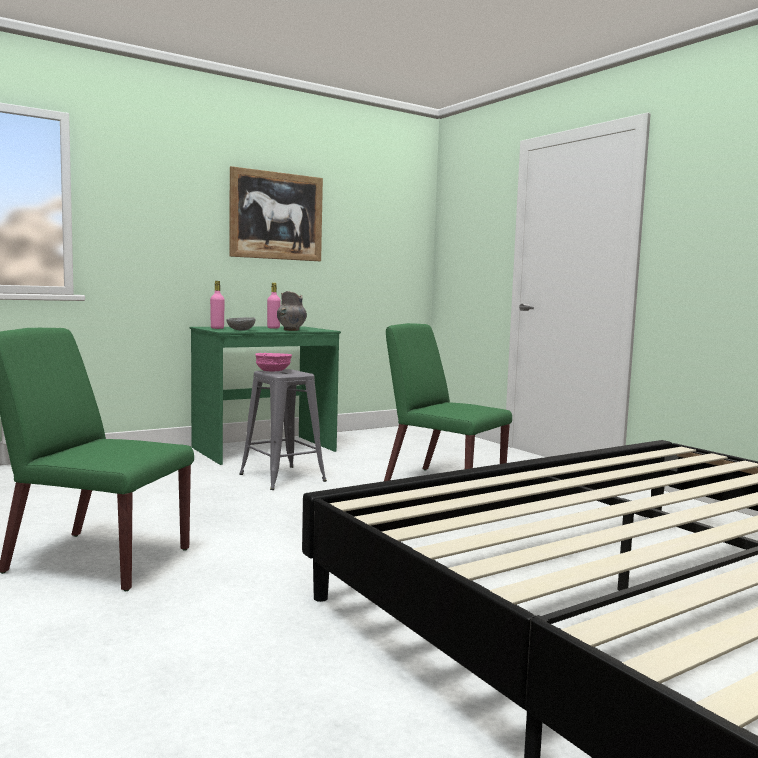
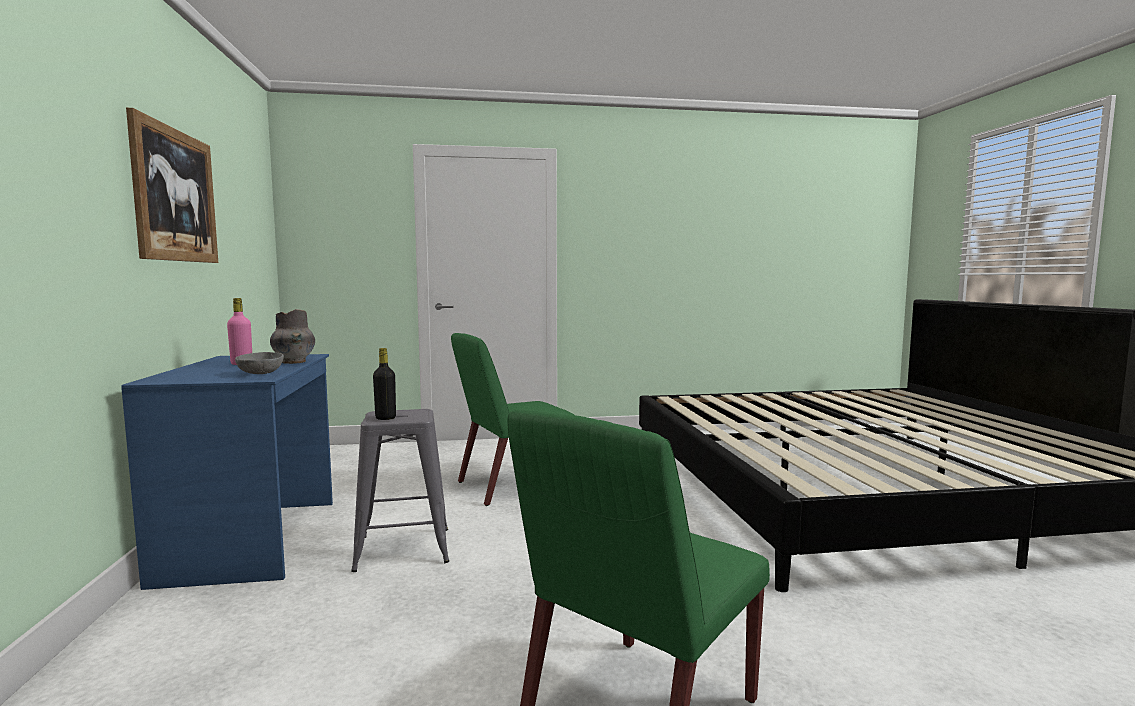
camera: 65 degrees left, 0 degrees up
(217, 328) = (202, 378): pink bottle -> none
(264, 450) = (254, 540): green desk -> blue desk
(272, 371) = (385, 418): pink bowl -> black bottle

